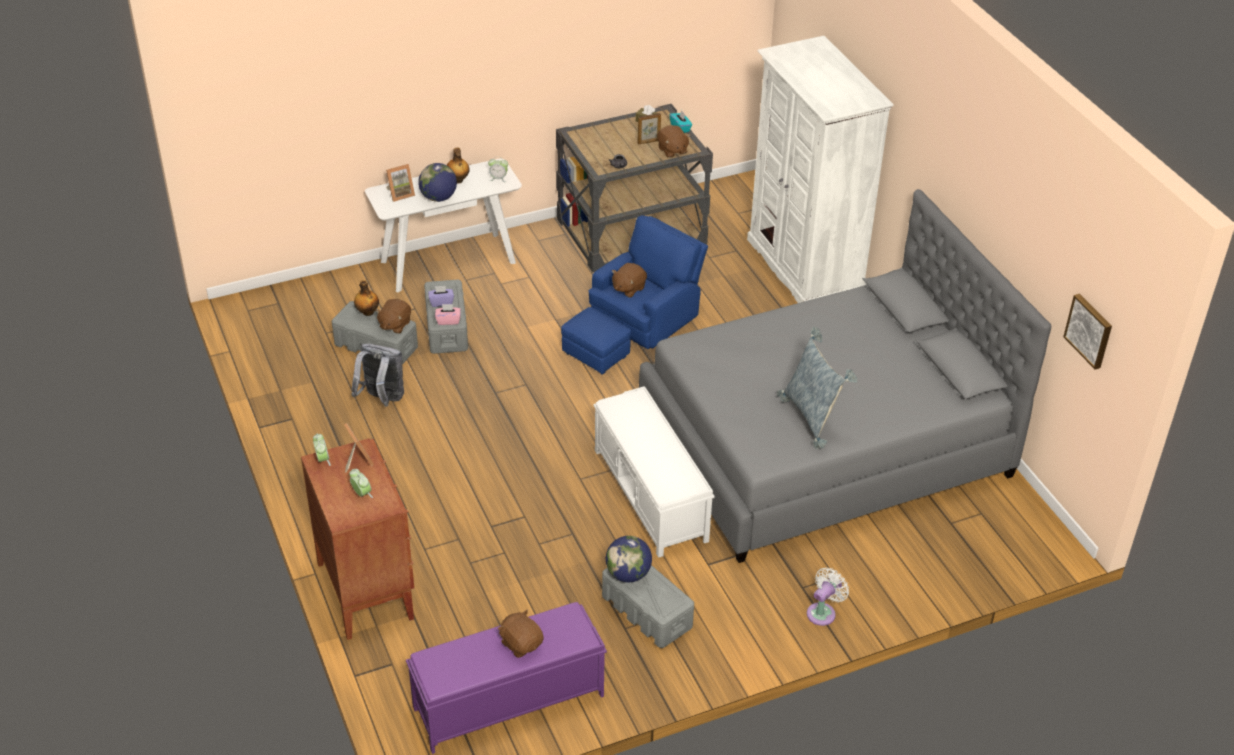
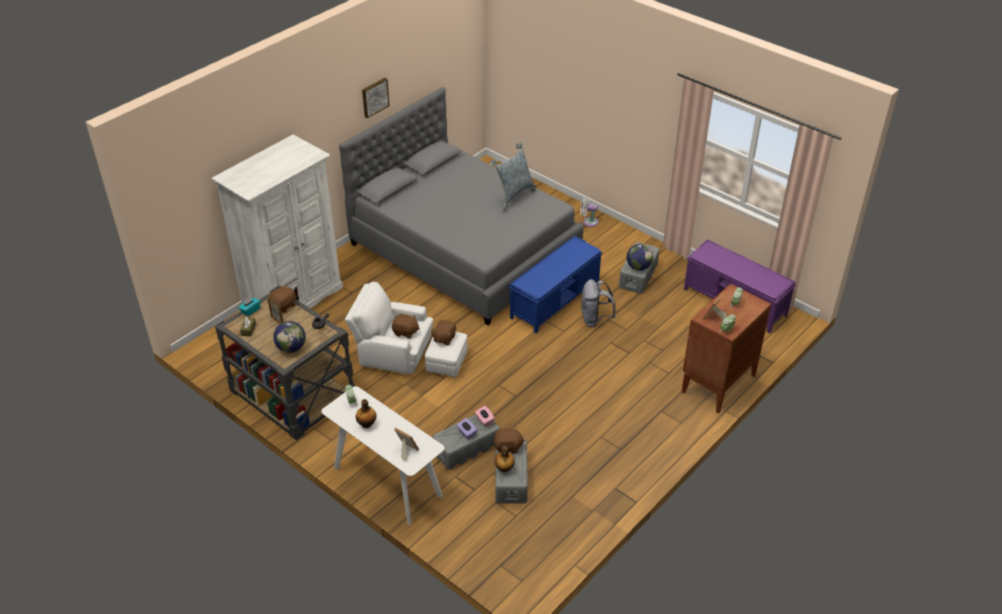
camera: 115 degrees left, 0 degrees up
(382, 399) = (562, 449): grey backpack -> grey backpack (595, 319)
(438, 198) = (397, 425): globe -> globe (291, 348)
(521, 643) = (733, 264): brown plush toy -> brown plush toy (444, 338)
(634, 326) = (406, 355): blue armchair -> white armchair
(651, 496) = (555, 300): white bench -> blue bench
(1089, 330) = (453, 65): picture -> picture (374, 97)

